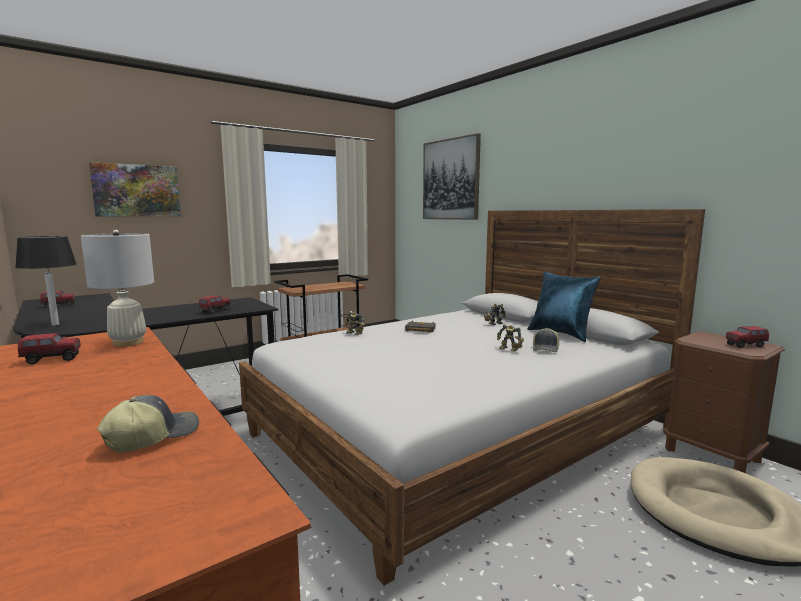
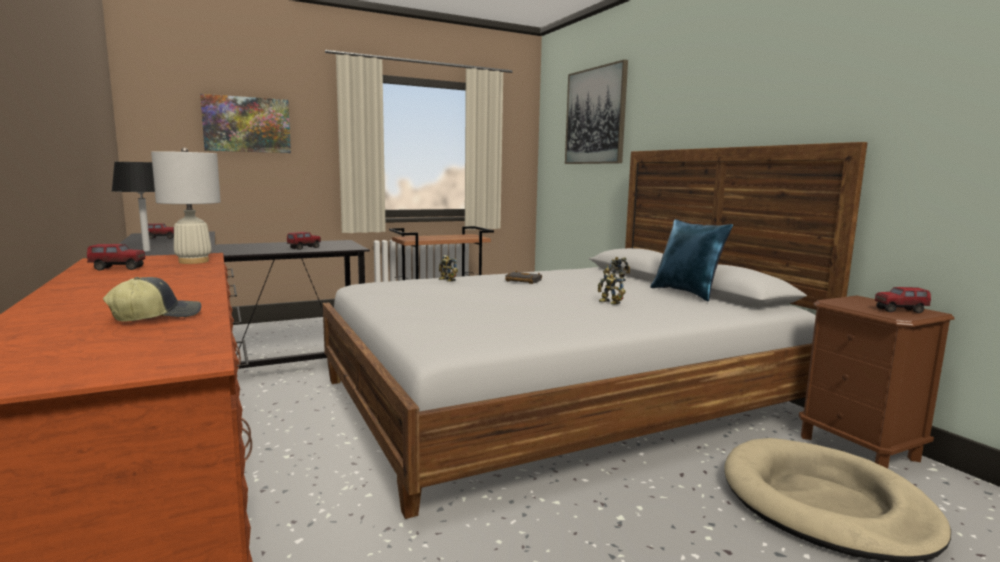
camera: 10 degrees right, 0 degrees up
(546, 349) = (654, 305): cap -> none

